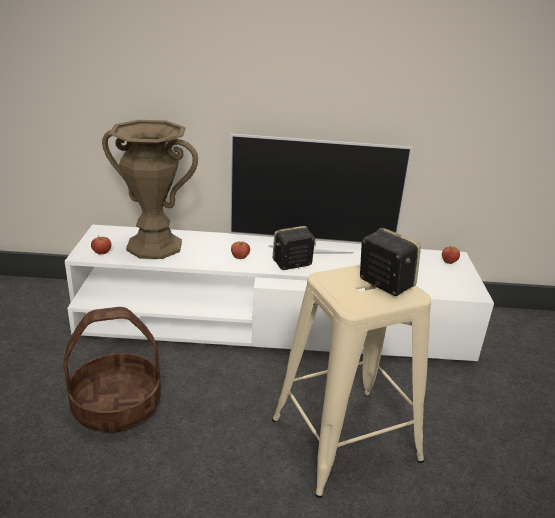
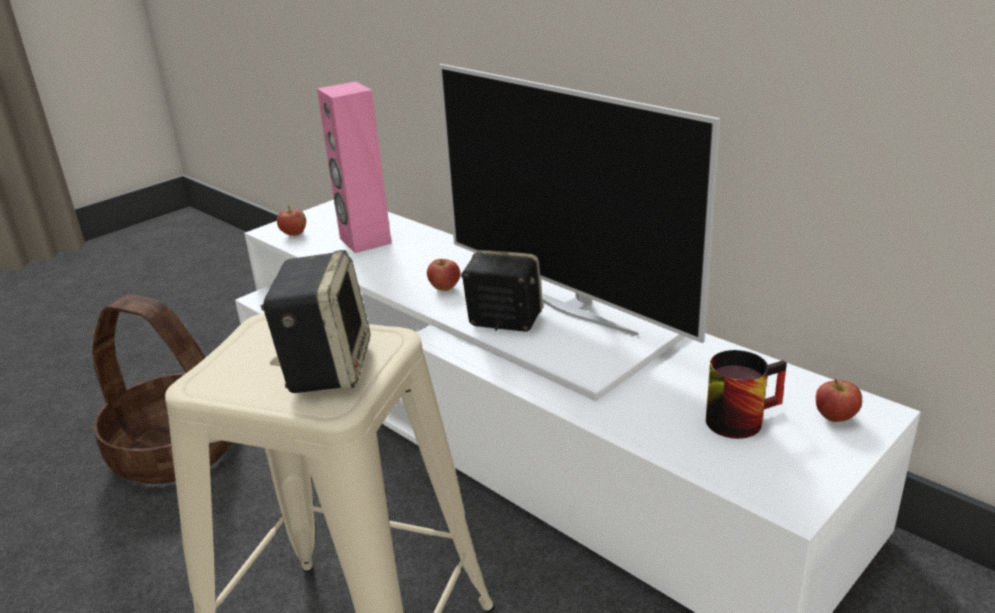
camera: 45 degrees right, 0 degrees up
(154, 246) = (364, 241): brown vase -> pink speaker
(423, 272) = (739, 416): none -> mug

